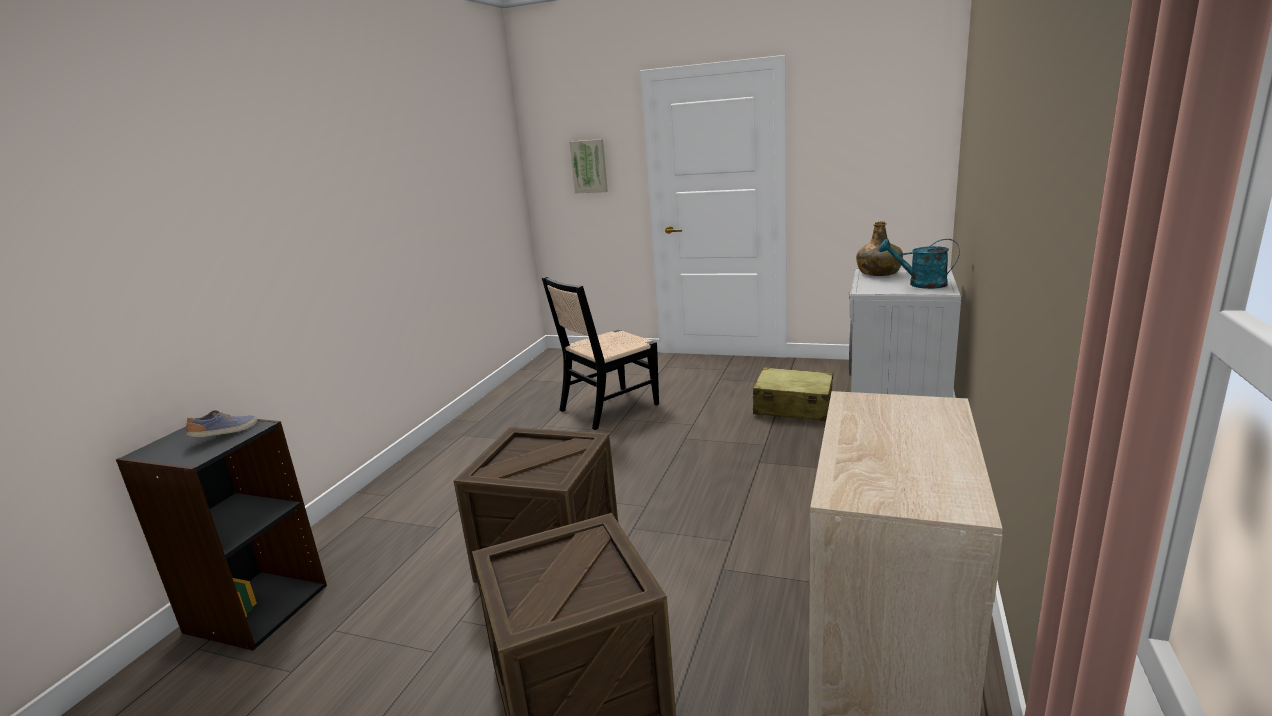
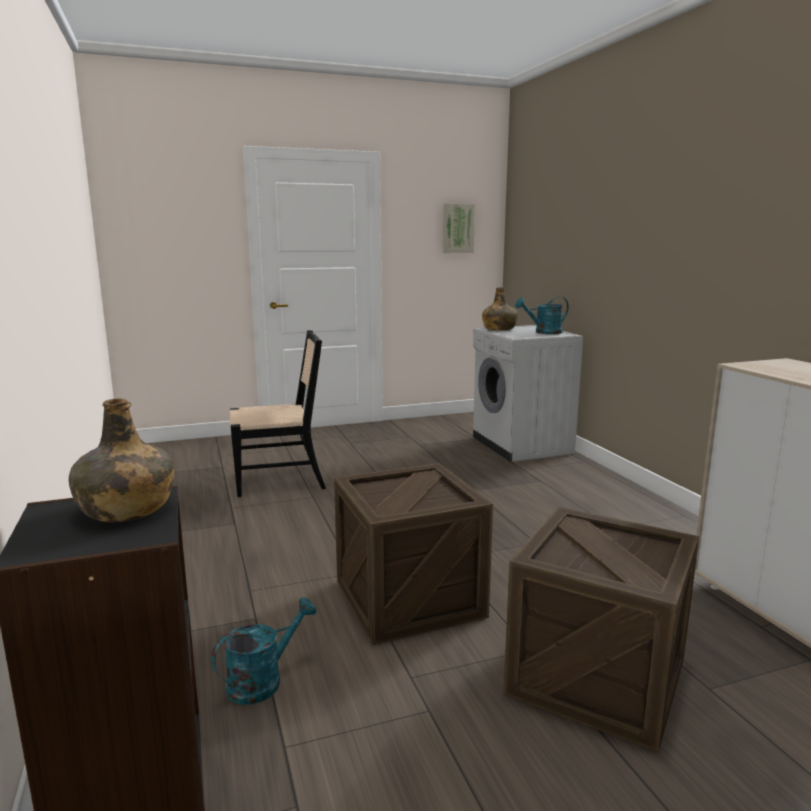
camera: 40 degrees left, 5 degrees down
(225, 434) = (126, 510): shoe -> green bottle
(383, 577) = (263, 681): none -> turquoise watering can
(589, 166) = (182, 238): picture -> picture (457, 228)
(609, 408) = (280, 481): chair -> chair turned 120 degrees counterclockwise
(793, 407) = (440, 451): beige suitcase -> none

